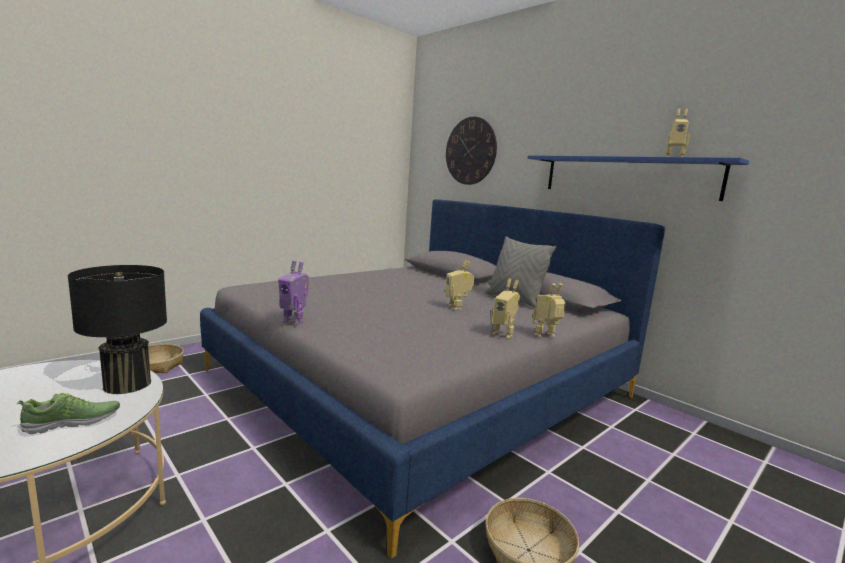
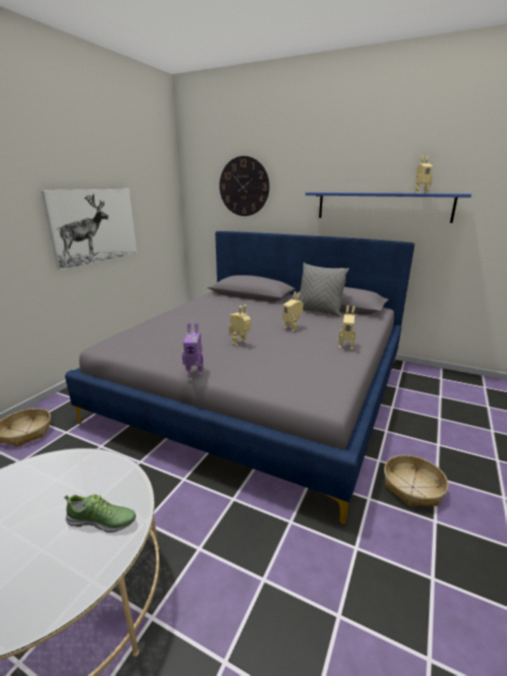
camera: 20 degrees left, 10 degrees up
(73, 422) = (102, 521): shoe -> shoe turned 60 degrees clockwise
(127, 384) = (102, 469): black table lamp -> none
(292, 175) = (94, 226): none -> picture
(546, 336) = (371, 341): toy robot -> toy robot (240, 343)

